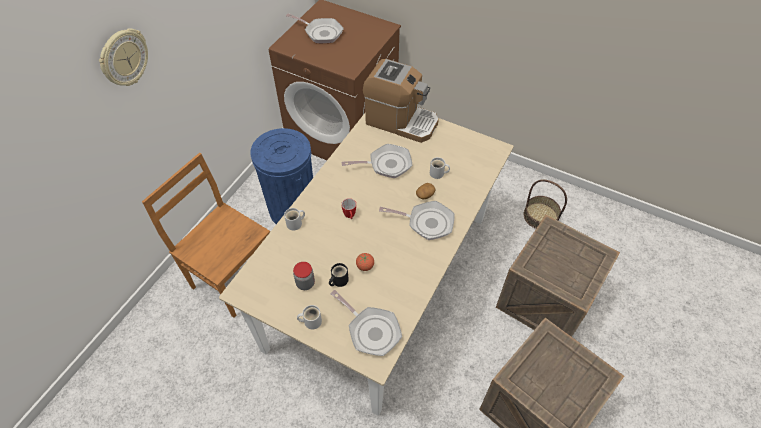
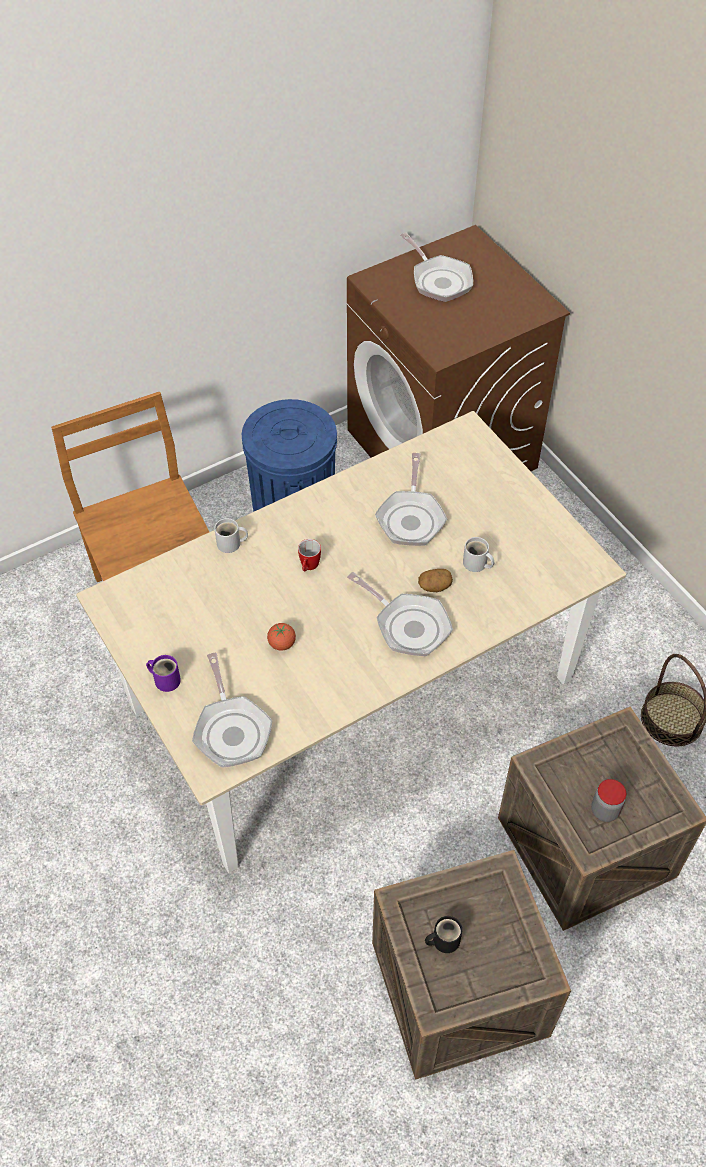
camera: 30 degrees right, 0 degrees up
(124, 58) = (96, 230): wall clock -> none
(305, 283) = (190, 628): jar -> jar (605, 810)
(311, 321) = (166, 679): white mug -> purple mug
(338, 280) = (234, 645): black mug -> black mug (443, 940)
(386, 164) = (411, 518): frying pan -> frying pan turned 75 degrees clockwise
(401, 121) = (478, 463): coffee machine -> none

